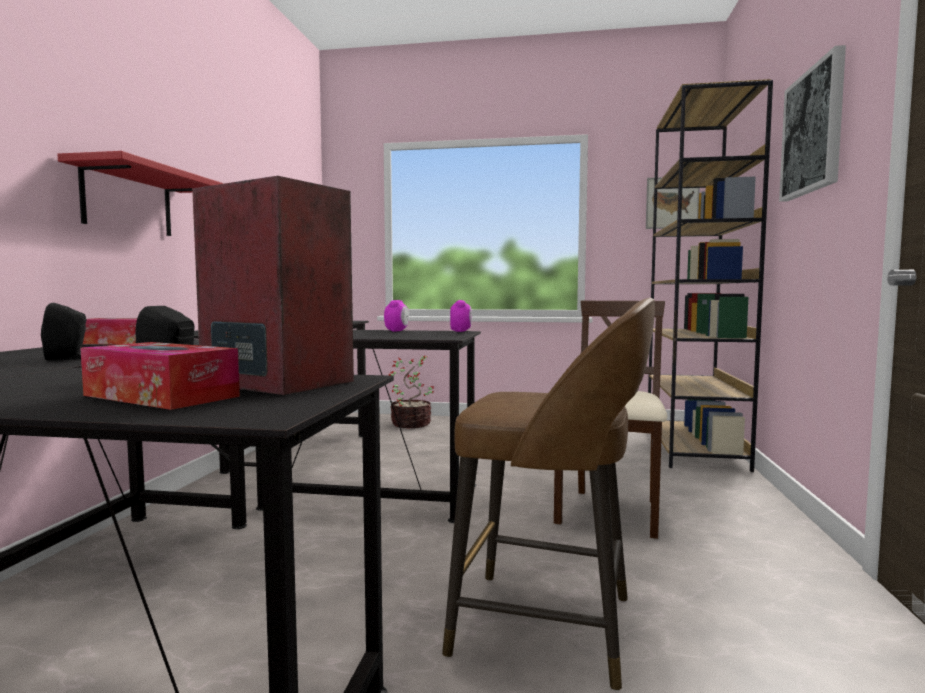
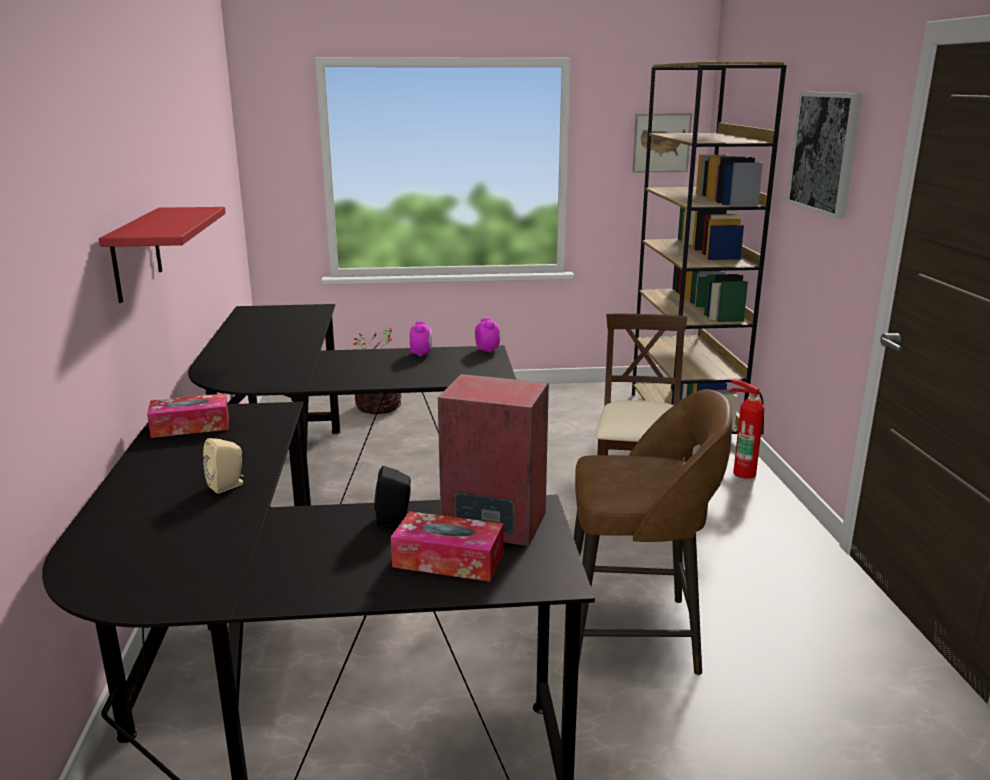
camera: 15 degrees left, 15 degrees up
(69, 359) = (228, 485): black speaker -> beige speaker
(748, 493) = (743, 472): none -> fire extinguisher

